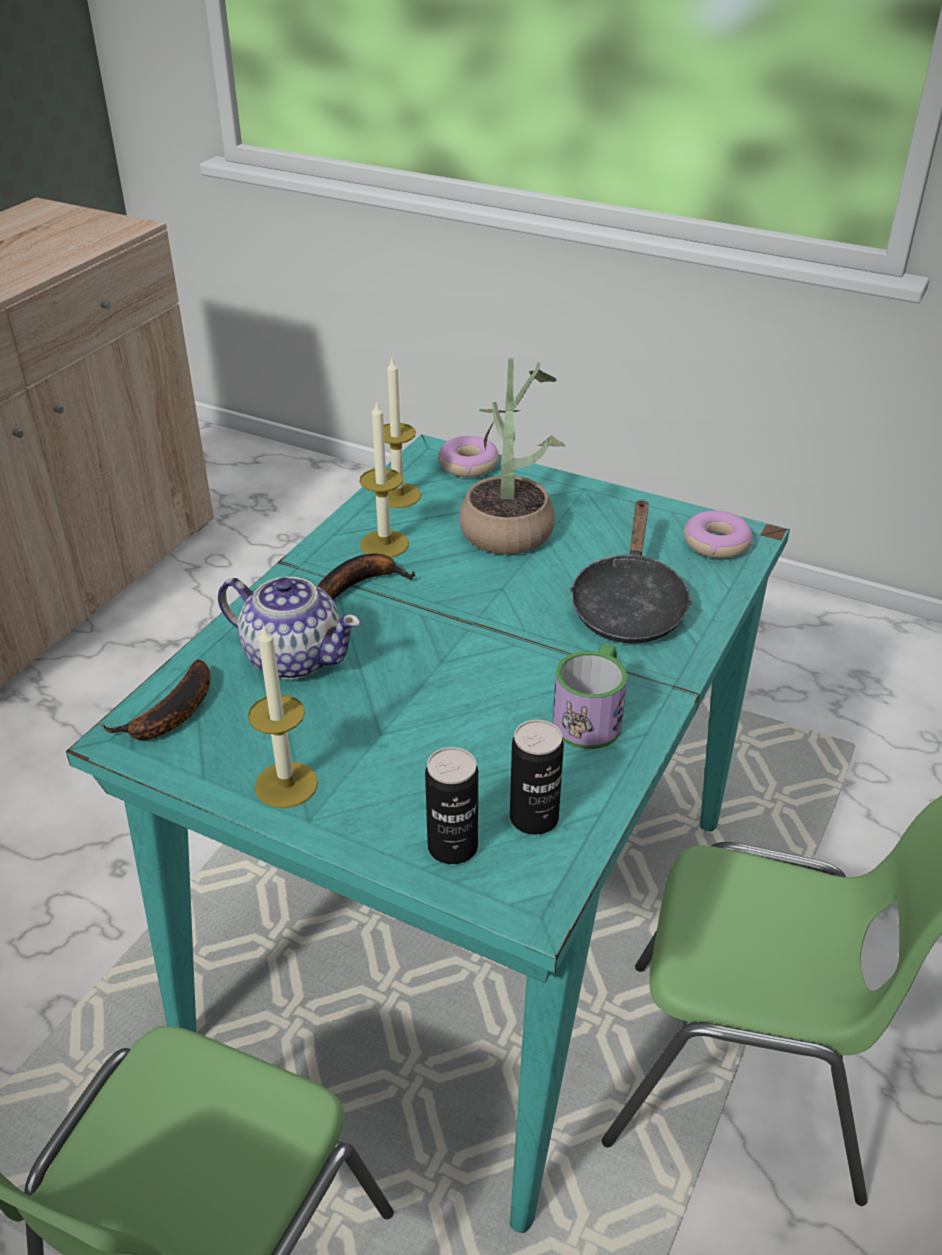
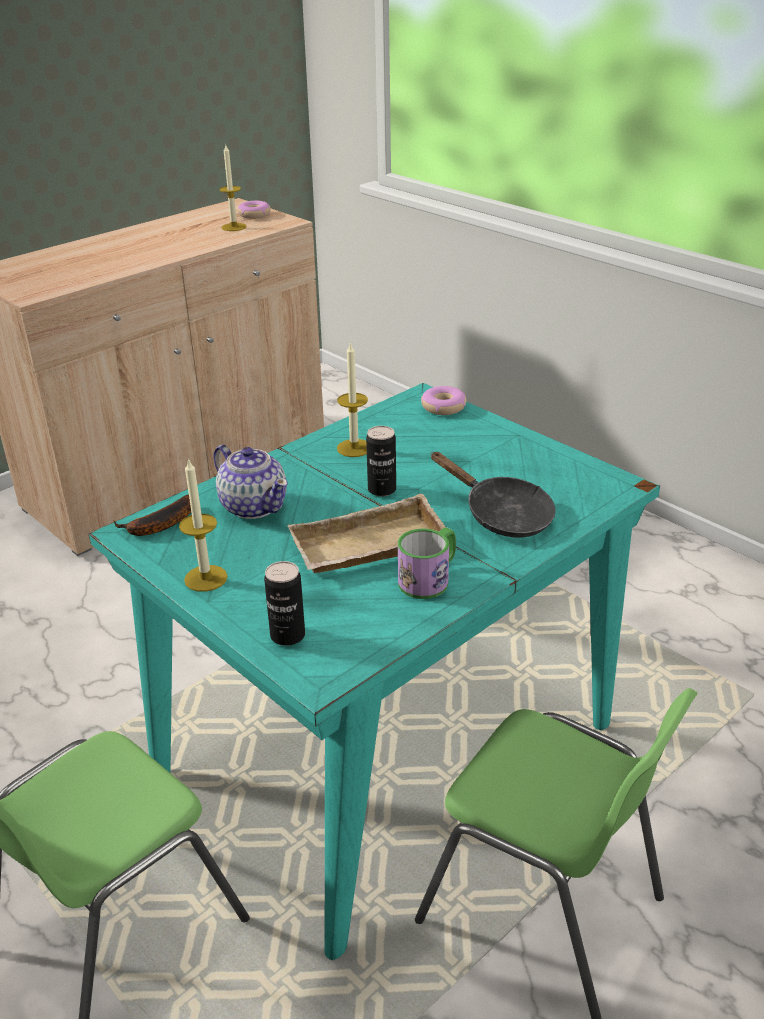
camera: 20 degrees right, 5 degrees down
(358, 585) = (322, 470): banana -> none
(398, 495) = (382, 419): candle -> candle (234, 227)
(487, 690) = (367, 549): none -> beige tray
(508, 525) = (447, 450): potted plant -> none
(534, 818) = (351, 630): can -> can (382, 489)
(628, 605) = (501, 515): black frying pan -> black frying pan turned 75 degrees counterclockwise
(716, 543) = (594, 486): donut -> donut (254, 215)

